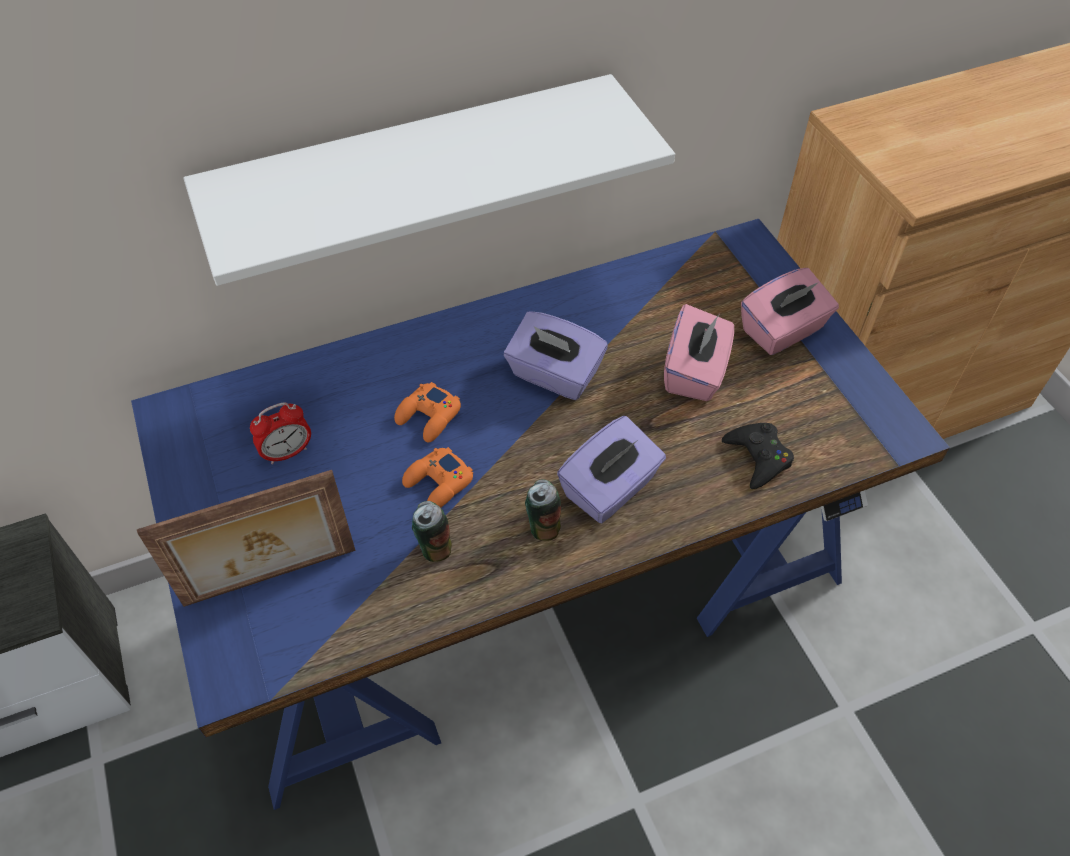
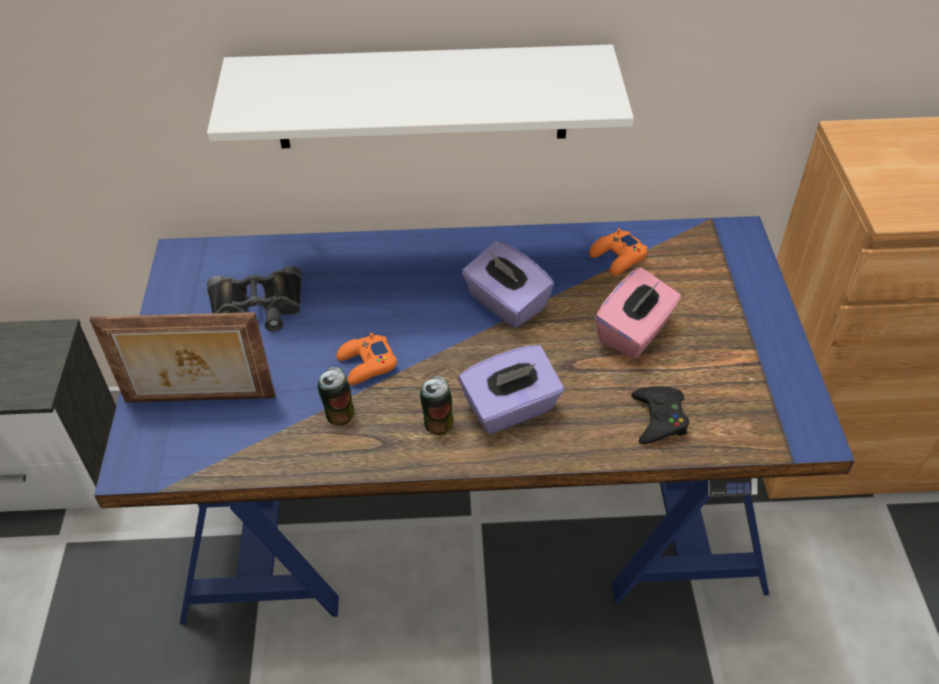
camera: 20 degrees right, 5 degrees down
(287, 452) = (257, 308): alarm clock -> black binoculars
(429, 417) = (383, 310): orange game controller -> orange game controller (618, 257)
(783, 331) = (735, 317): pink tissue box -> none

